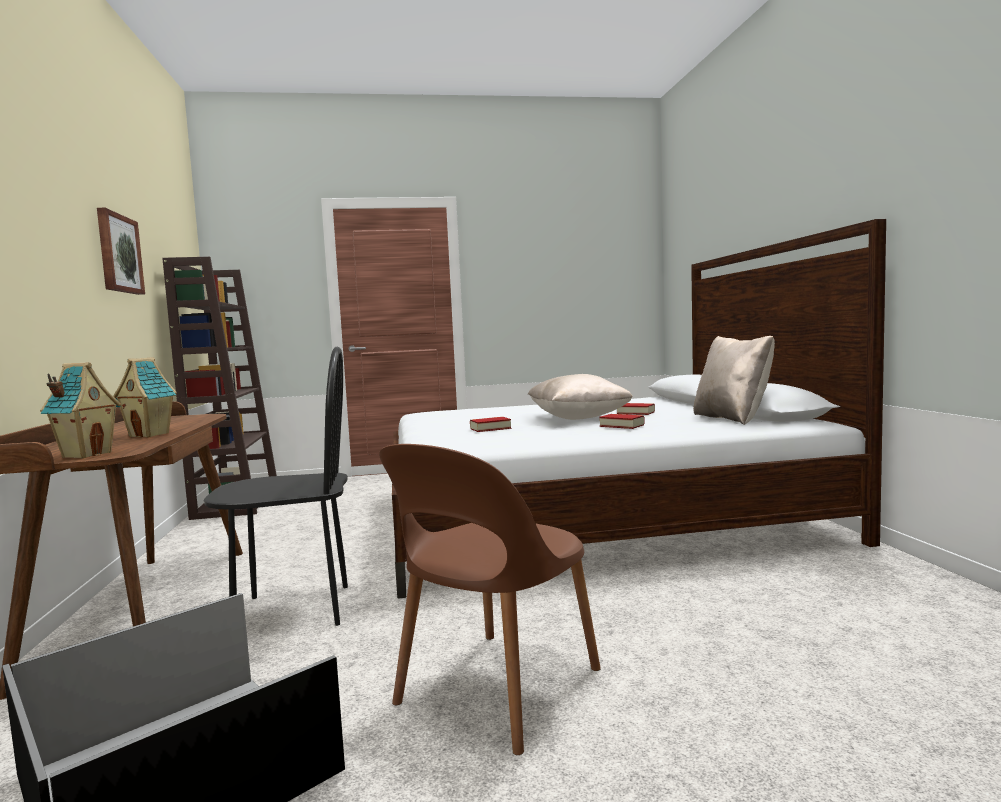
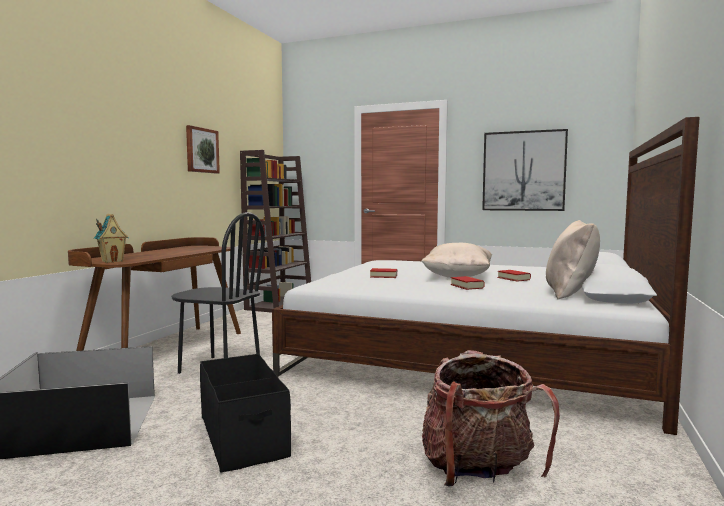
camera: 30 degrees right, 0 degrees up
(150, 435) = (165, 255): toy house -> none
(496, 689) = (243, 436): brown chair -> black storage box
(555, 289) = (523, 171): none -> picture
(805, 633) = (478, 471): none -> backpack

